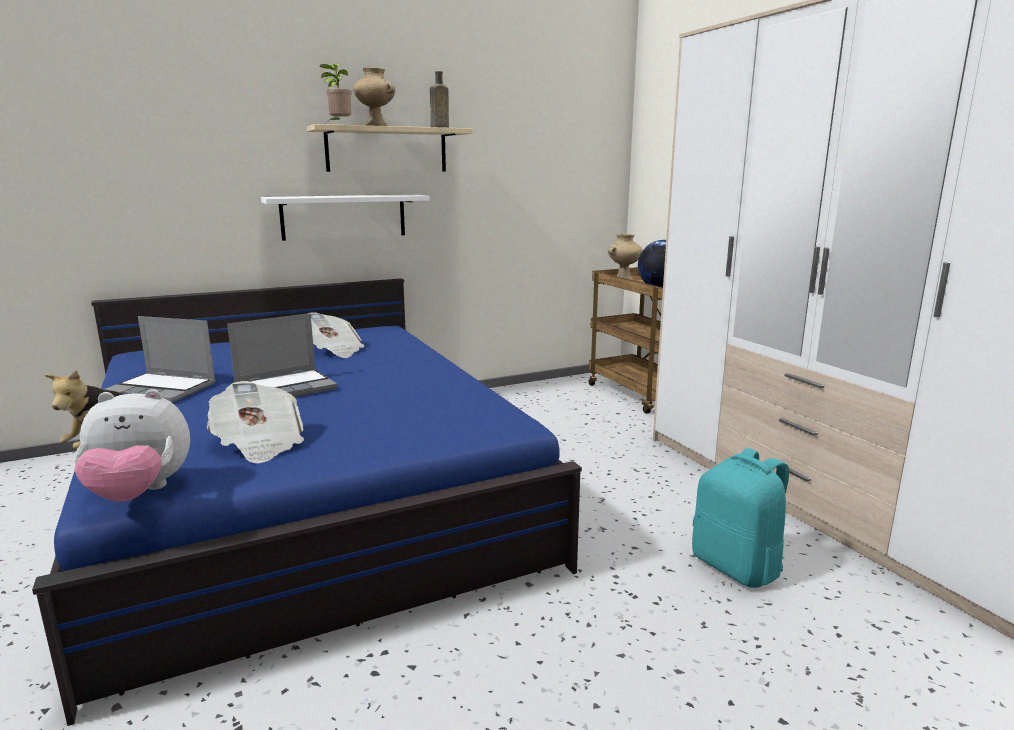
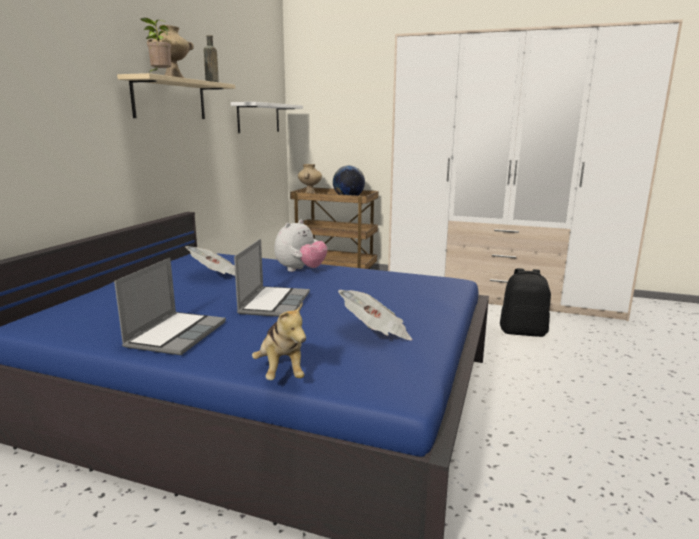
camera: 45 degrees left, 0 degrees up
(139, 494) = (408, 380): plush toy -> plush toy (300, 270)
(162, 389) = (176, 334): laptop -> laptop turned 45 degrees counterclockwise
(344, 216) = (147, 160): white shelf -> white shelf (259, 118)
(737, 567) = (523, 332): turquoise backpack -> black backpack

